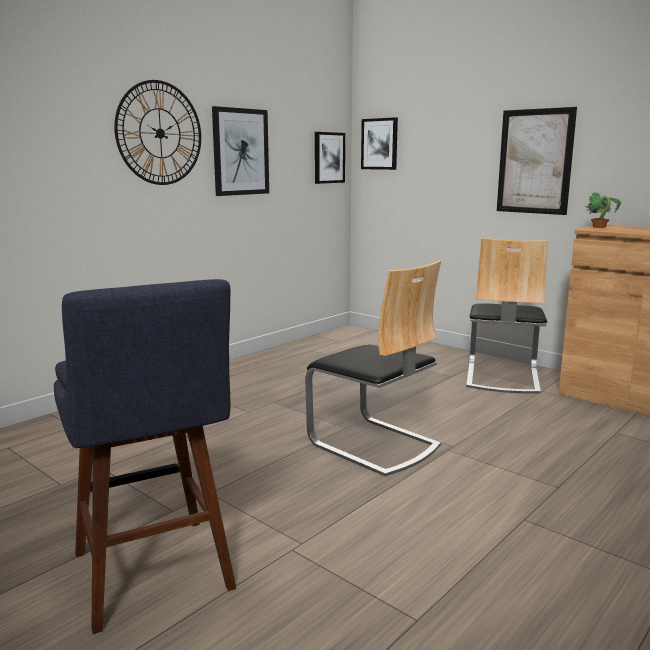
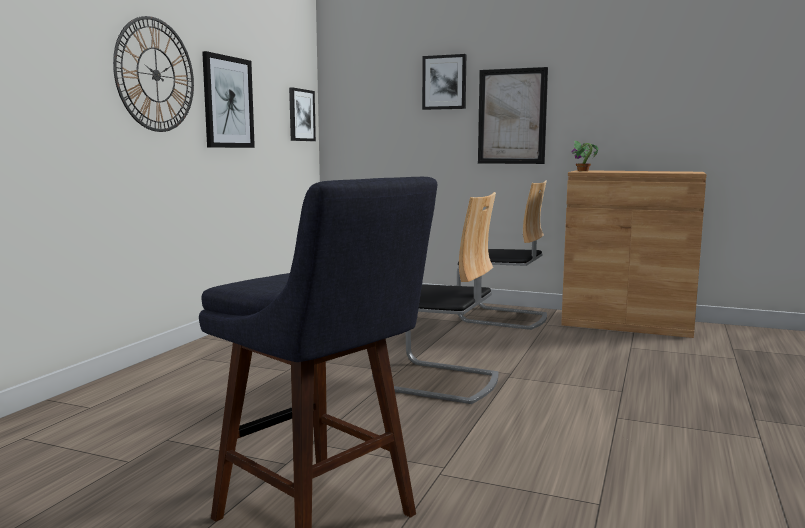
camera: 20 degrees left, 5 degrees down
(379, 144) = (350, 102): picture -> picture (444, 82)
(501, 377) = (503, 318): chair -> chair turned 60 degrees counterclockwise

